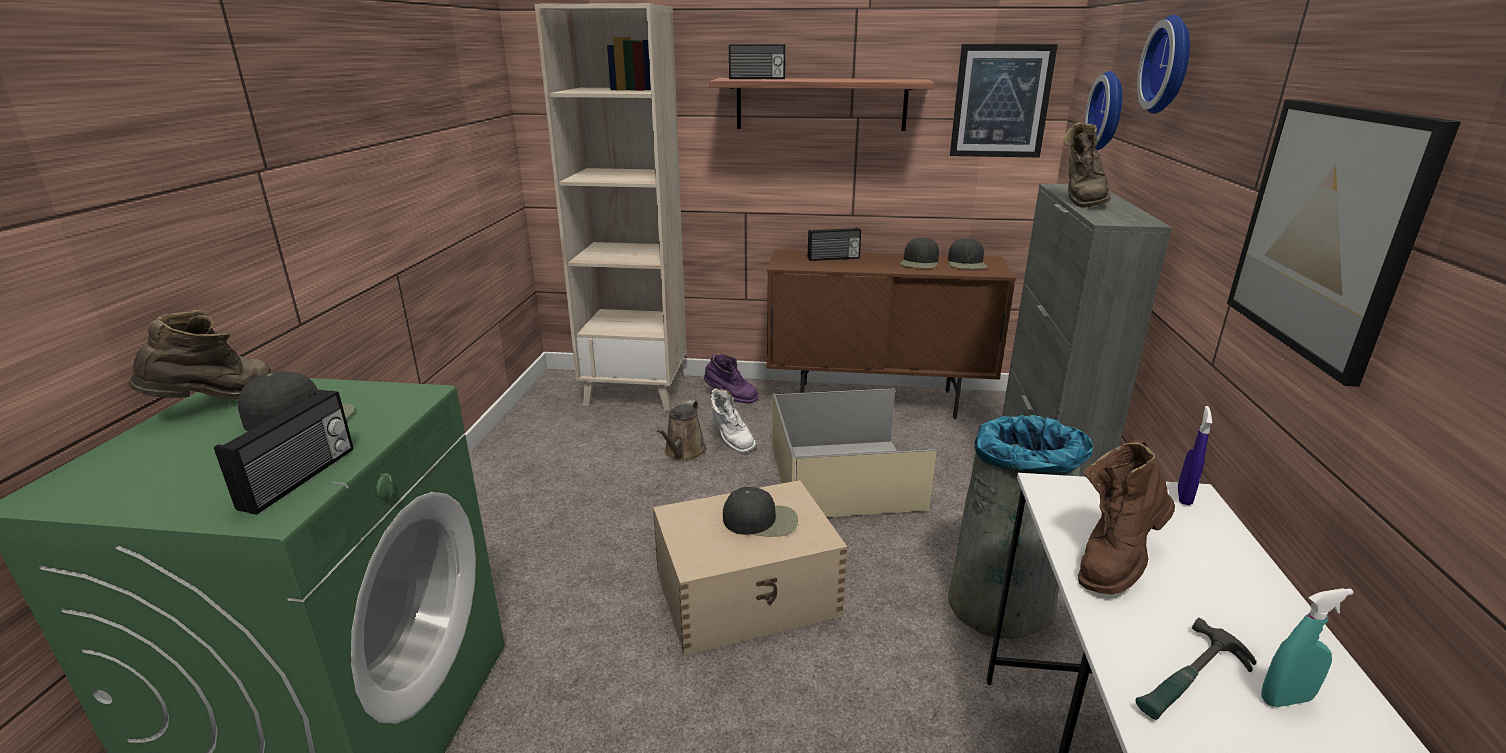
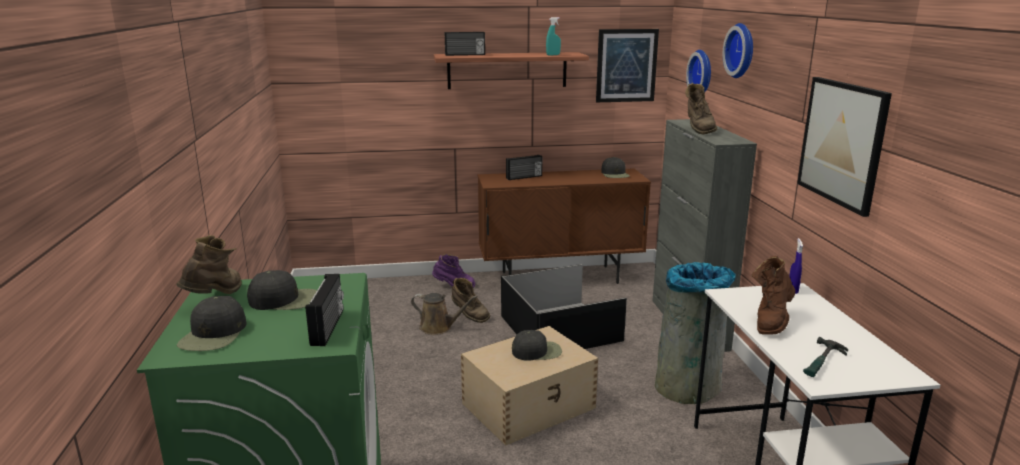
camera: 15 degrees left, 5 degrees down
(636, 391) = (379, 291): beige bookcase -> none
(683, 453) = (438, 327): brown watering can -> brown watering can turned 75 degrees counterclockwise
(730, 441) = (469, 315): white boot -> brown boot
(845, 478) = (561, 329): beige storage box -> black storage box
(919, 262) = (584, 176): black cap -> black cap (214, 334)
(1285, 699) = (863, 362): turquoise spray bottle -> turquoise spray bottle (553, 55)

